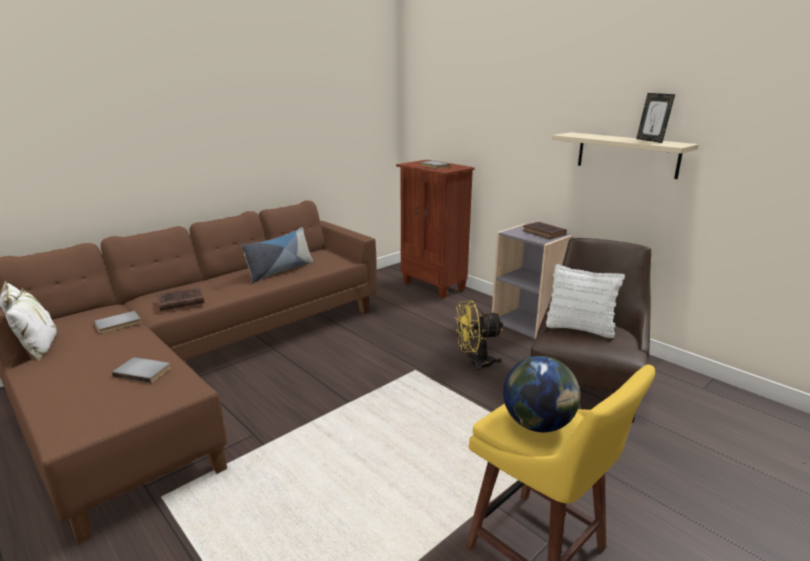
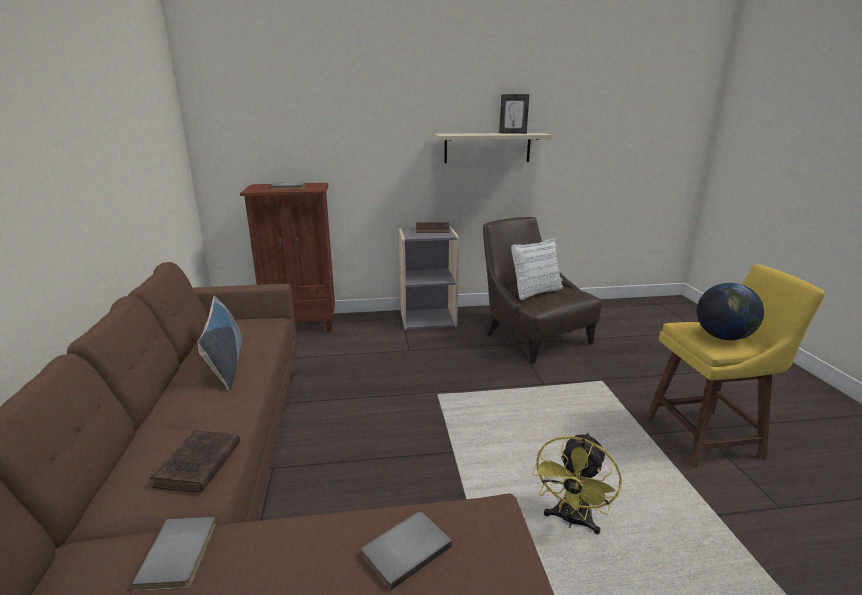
camera: 55 degrees left, 0 degrees up
(475, 363) = (461, 363): yellow fan -> yellow fan (571, 521)

